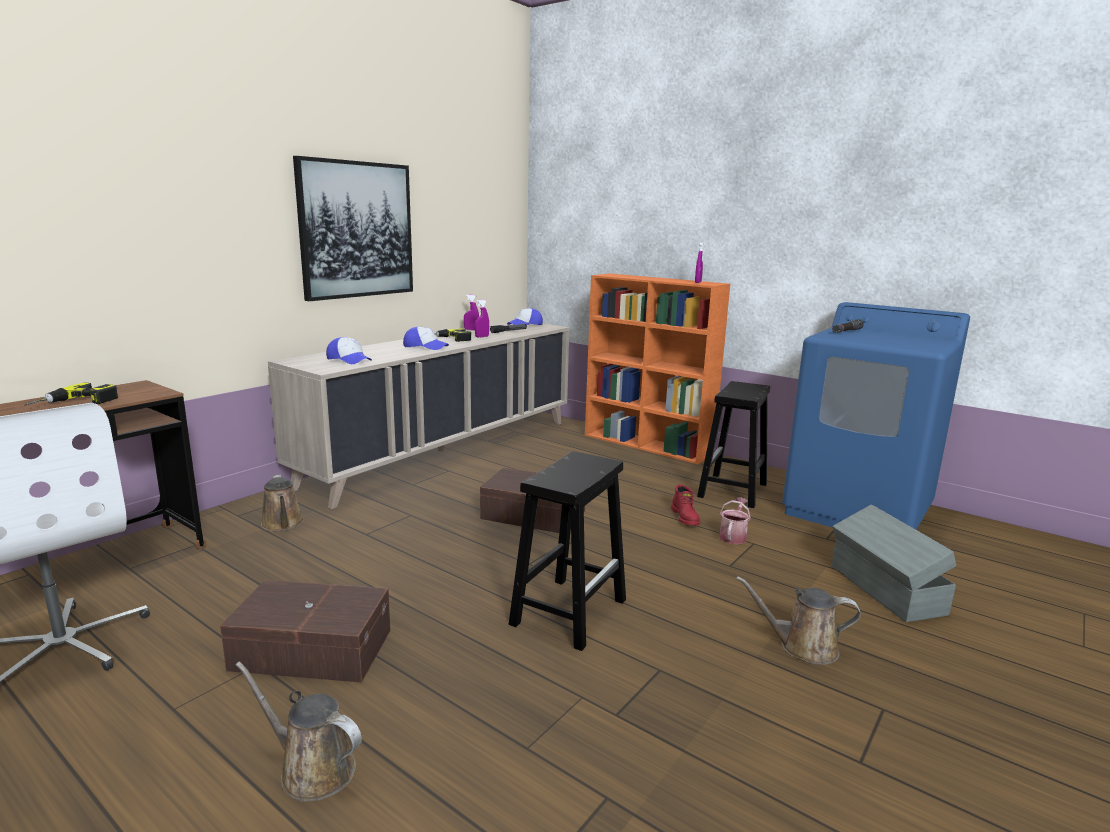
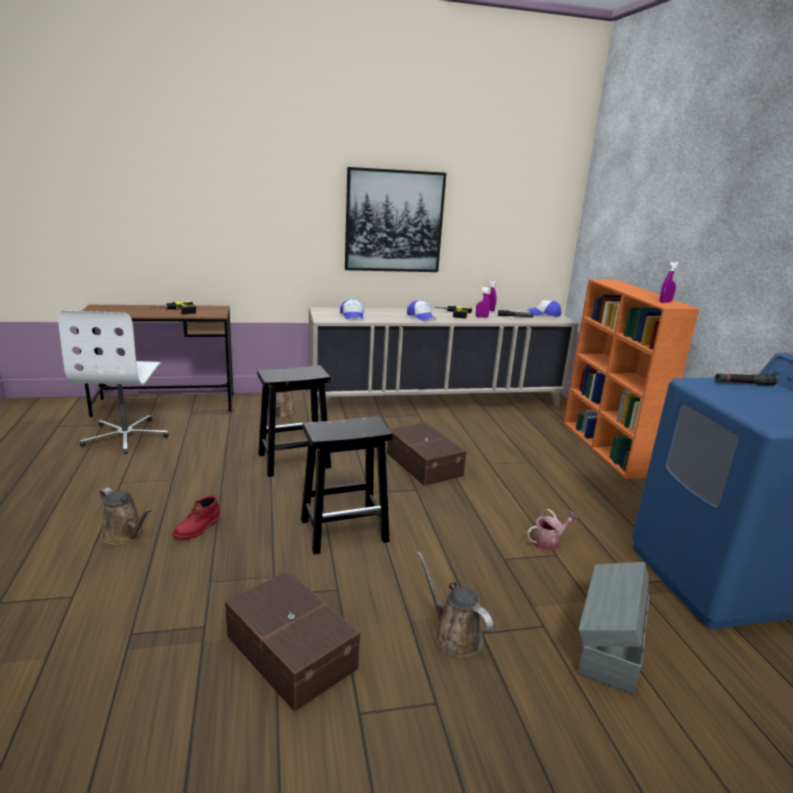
camera: 40 degrees right, 5 degrees up
(312, 648) = (201, 483): brown storage box -> brown storage box (292, 650)
(312, 769) = (125, 535): brown watering can -> brown watering can turned 150 degrees clockwise
(685, 518) = (533, 512): red boot -> red boot (198, 529)
(732, 491) = (617, 511): black stool -> black stool (293, 461)

